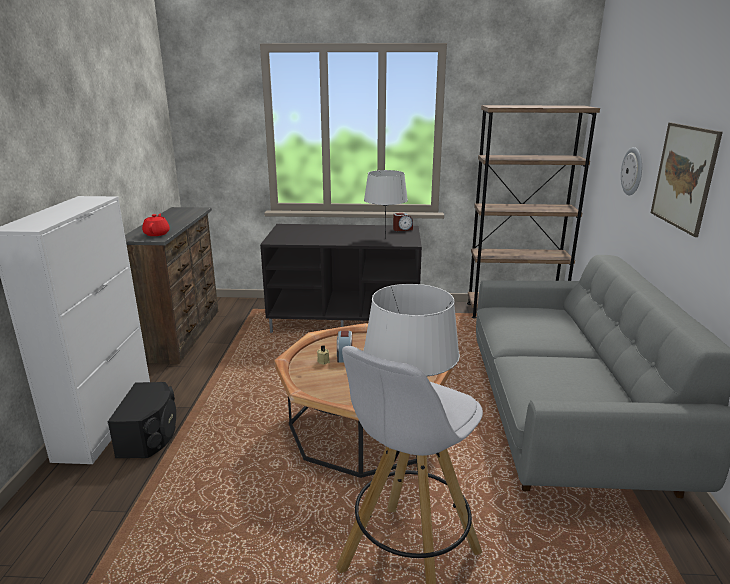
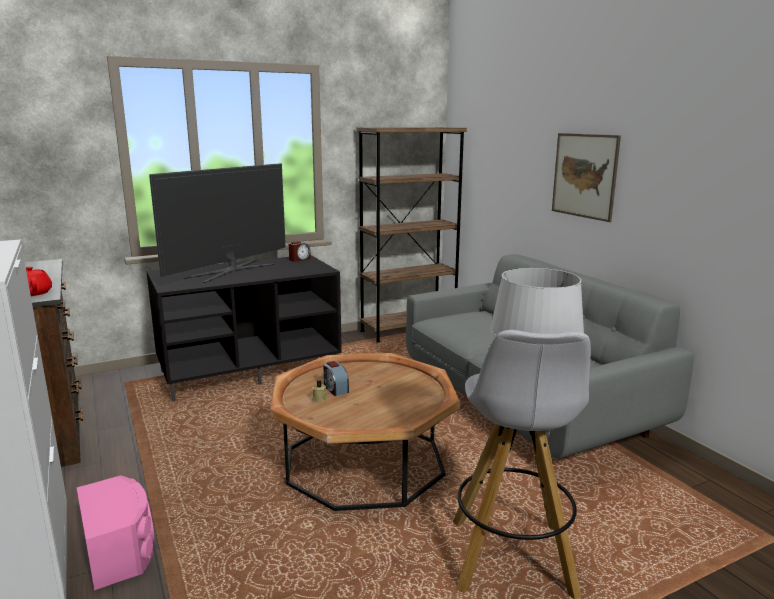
camera: 30 degrees left, 5 degrees down
(150, 435) = (120, 550): black speaker -> pink speaker
(335, 232) = (231, 271): none -> television
(385, 238) = (293, 269): grey table lamp -> none
(633, 171) = (519, 179): wall clock -> none

